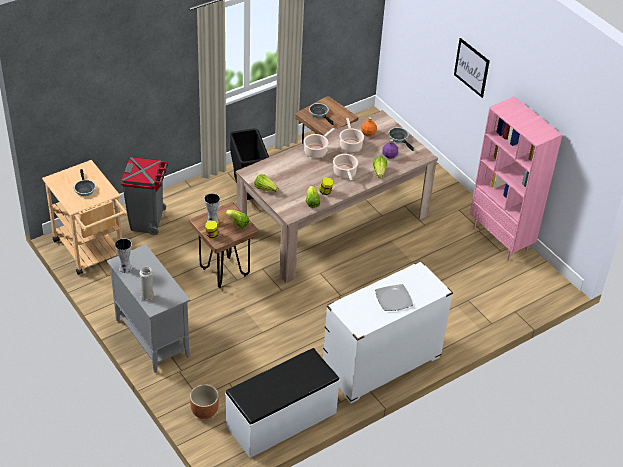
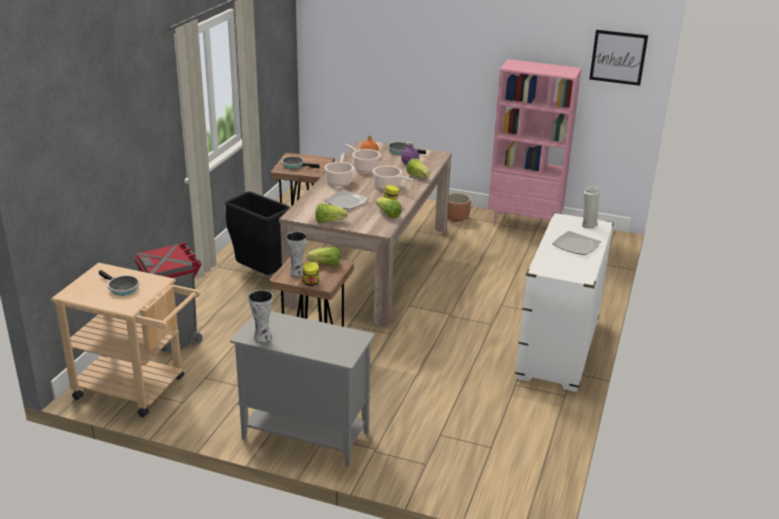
camera: 35 degrees left, 15 degrees down
(147, 295) = (321, 350): white vase -> white vase (588, 225)
(204, 411) = (447, 473): brown planter -> brown planter (456, 218)
(282, 420) = (534, 439): white bench -> none
(298, 175) = (347, 202): none -> plate
(471, 67) = (438, 59): picture -> picture (618, 57)

